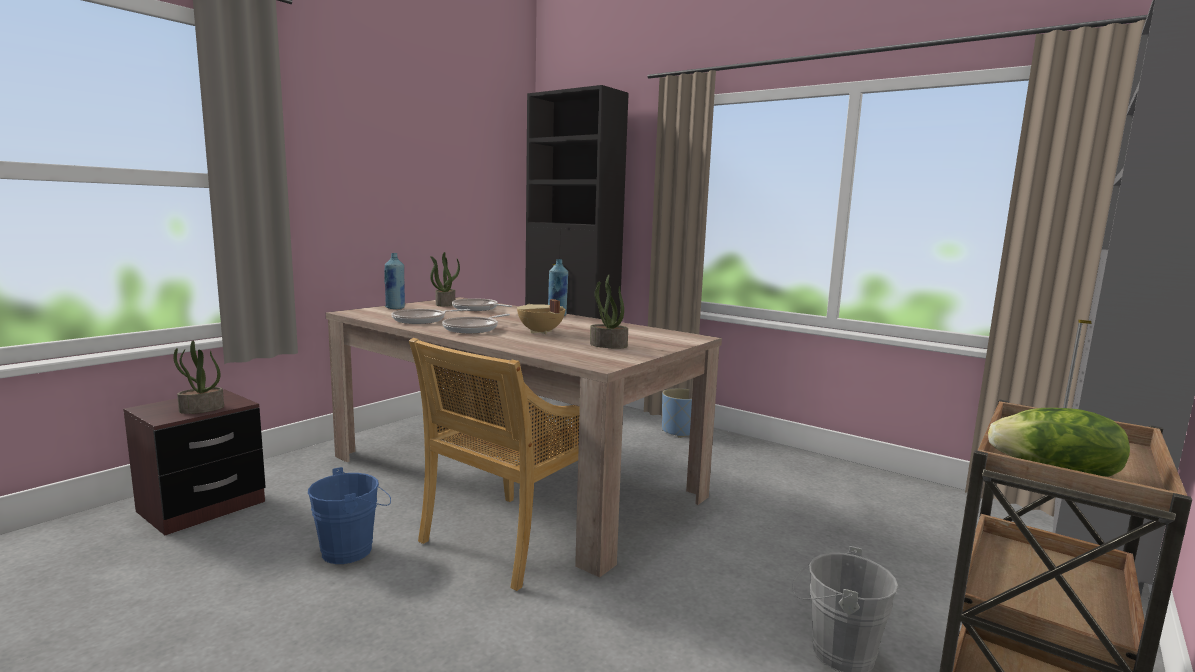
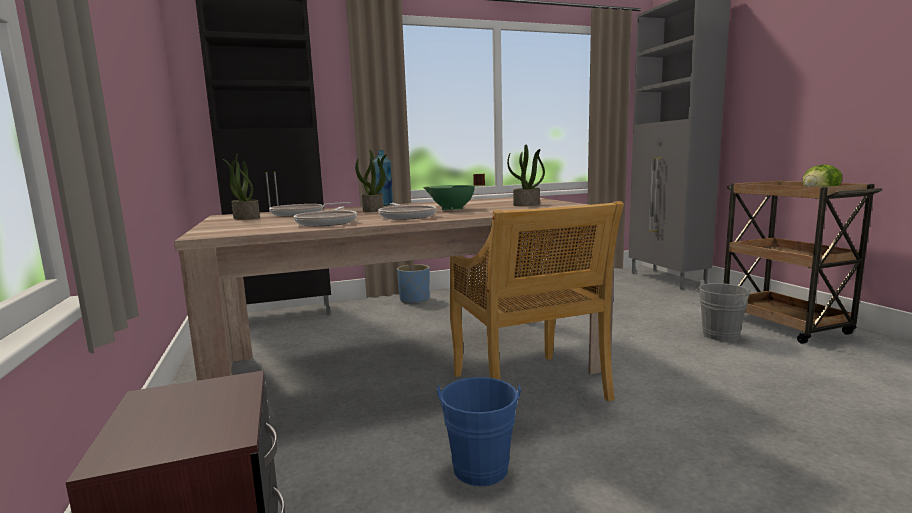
camera: 55 degrees left, 0 degrees up
(201, 409) = (224, 407): potted plant -> potted plant (373, 210)
(395, 308) = (224, 226): blue bottle -> none
(540, 332) = (452, 209): beige cooking pot -> green cooking pot

